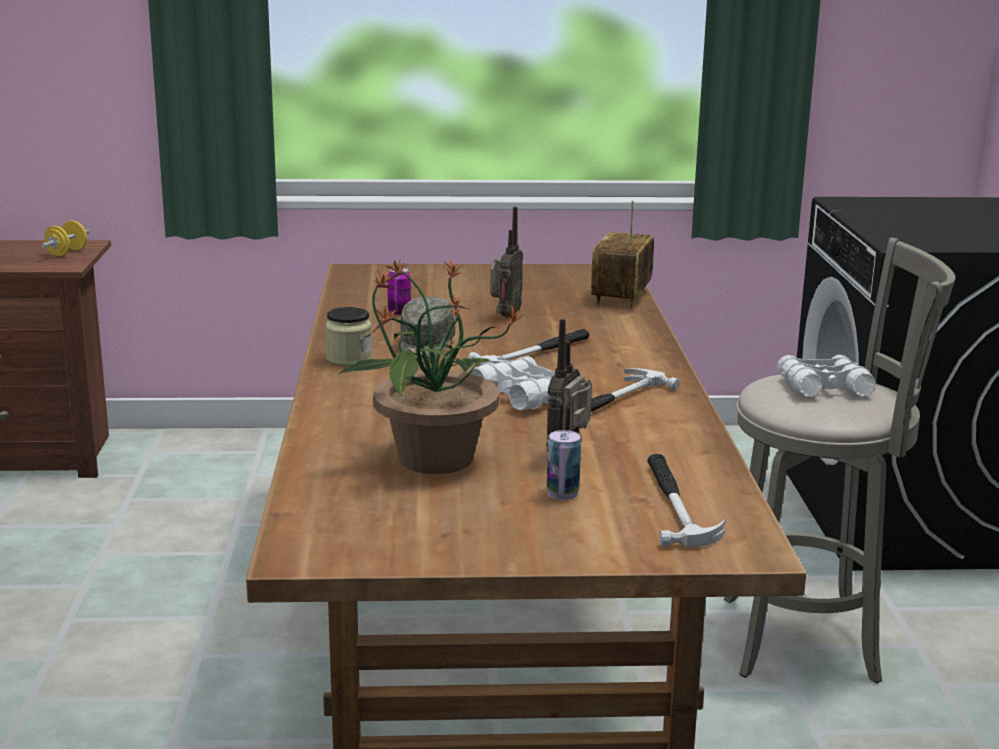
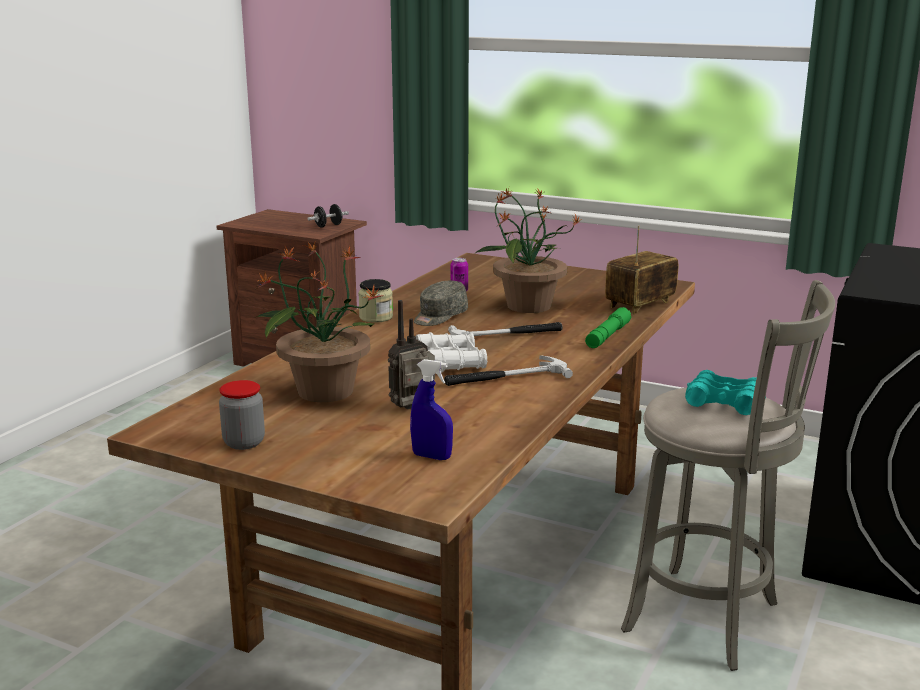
camera: 30 degrees right, 0 degrees up
(67, 253) = (328, 226): yellow dumbbell -> black dumbbell
(440, 541) = (244, 443): none -> jar
(504, 317) = (527, 306): radio -> potted plant
(562, 493) = (368, 431): can -> none
(642, 336) = (607, 336): none -> green flashlight
(675, 504) = (431, 456): hammer -> blue spray bottle
(823, 387) = (724, 402): white binoculars -> turquoise binoculars

